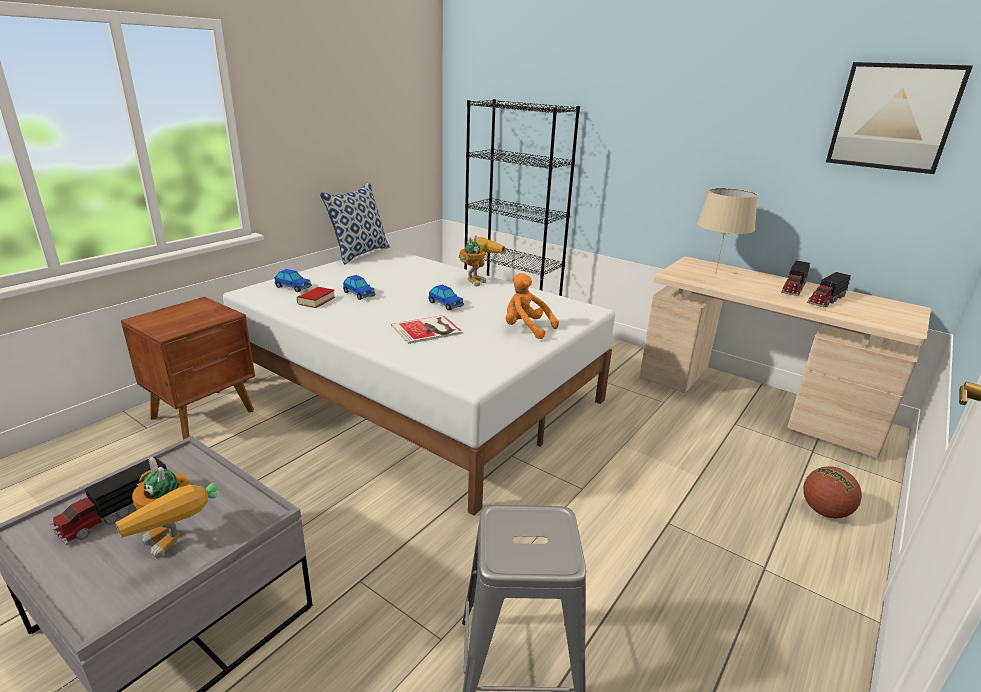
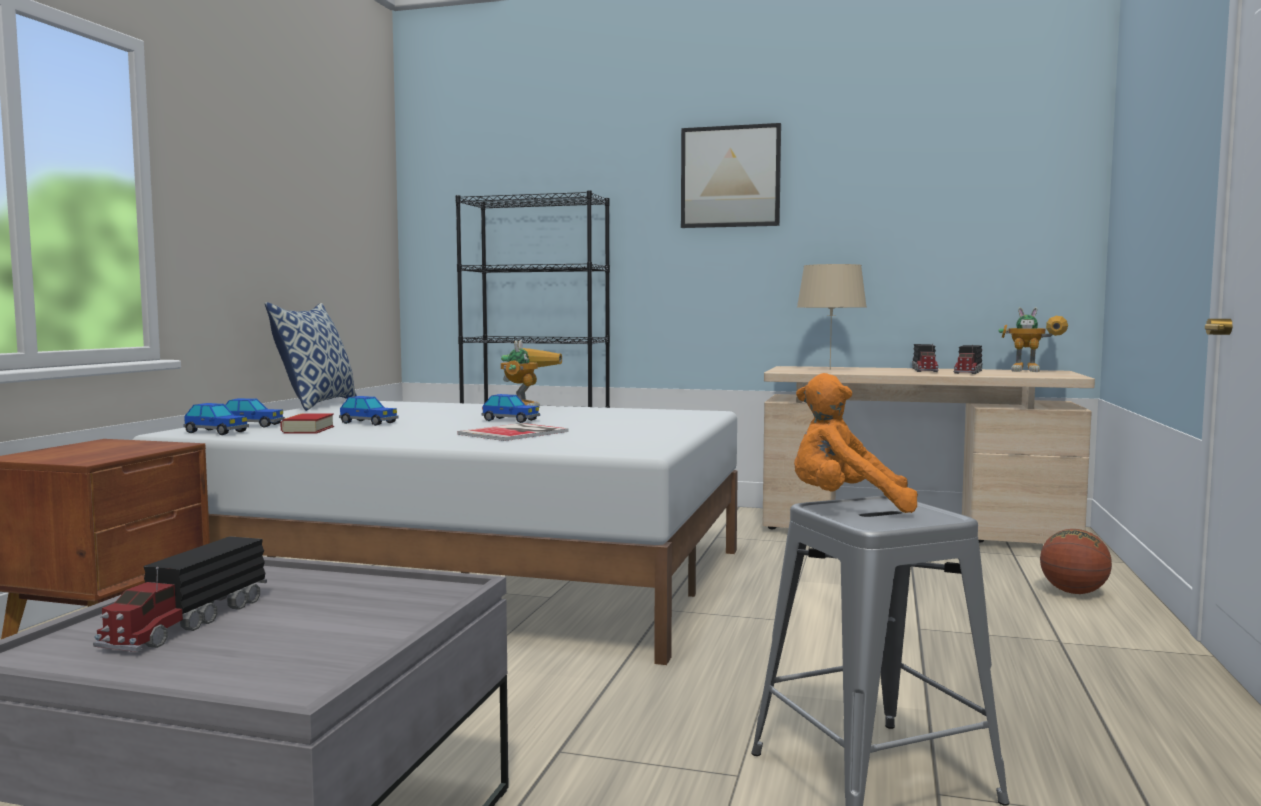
camera: 20 degrees left, 20 degrees down
(177, 548) = (347, 629): toy robot -> toy robot (1037, 371)
(265, 296) = (216, 432): none -> toy car
(526, 329) = (647, 424): orange plush toy -> orange plush toy (845, 506)
(893, 117) = (976, 172): picture -> picture (730, 177)

